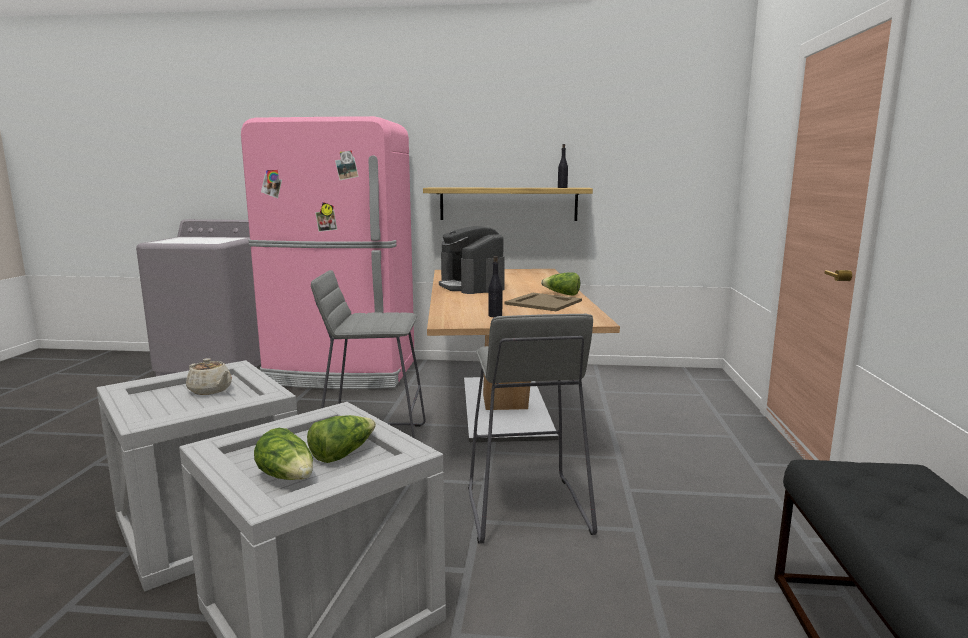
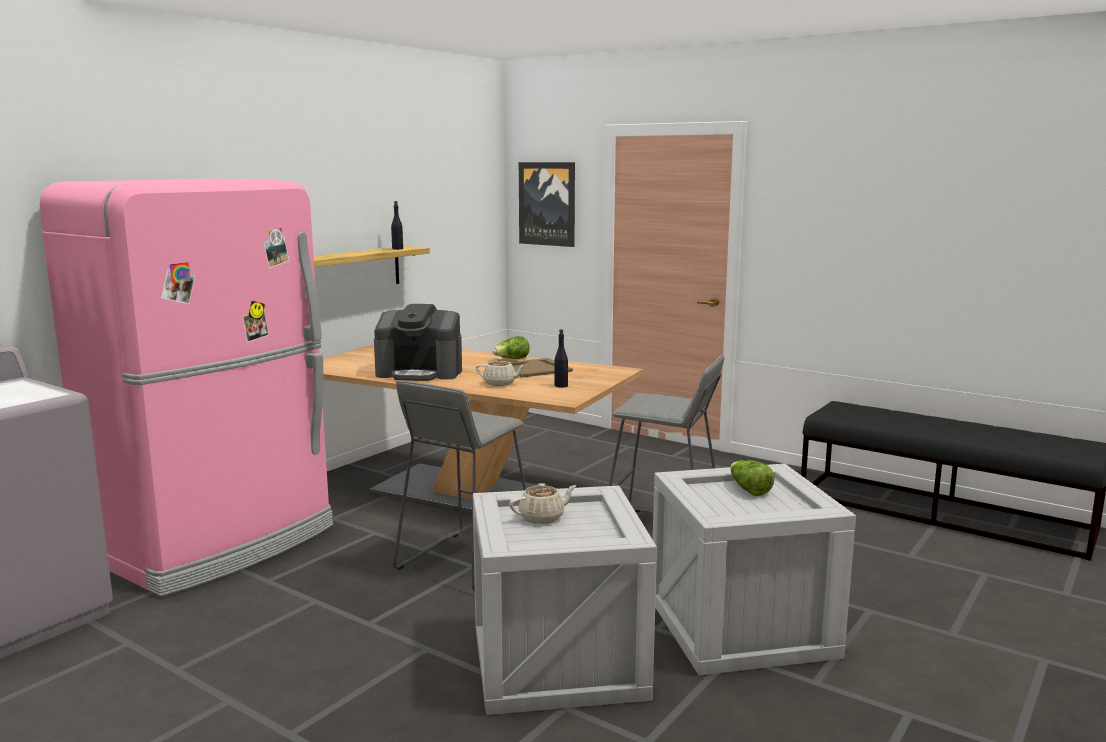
camera: 60 degrees left, 0 degrees up
(288, 477) = (778, 507): lettuce -> none
(473, 303) = (500, 383): none -> beige teapot
(760, 150) = (547, 204): none -> picture

